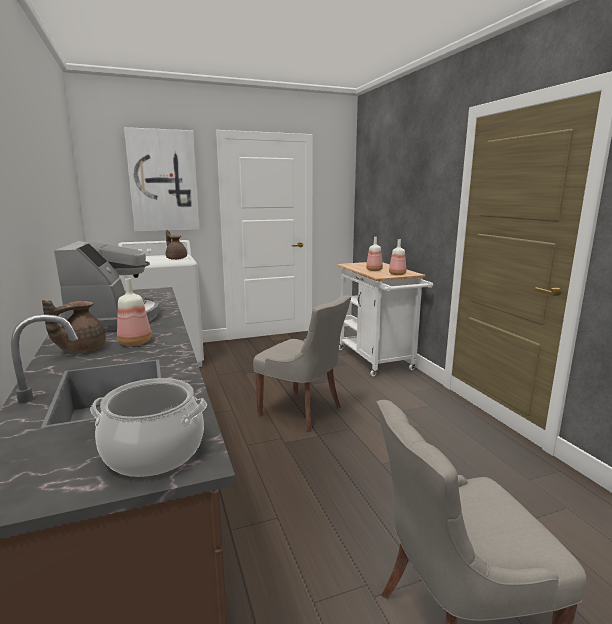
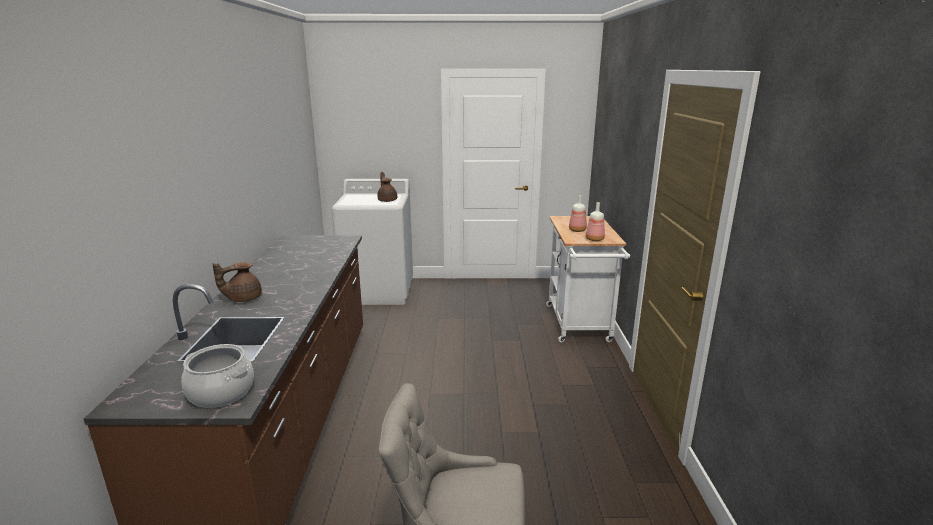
camera: 20 degrees right, 5 degrees up
(114, 319) = (287, 269): coffee machine -> none
(136, 342) = (283, 297): bottle -> none
(163, 181) = (387, 121): picture -> none
(302, 411) = (466, 367): grey chair -> none

